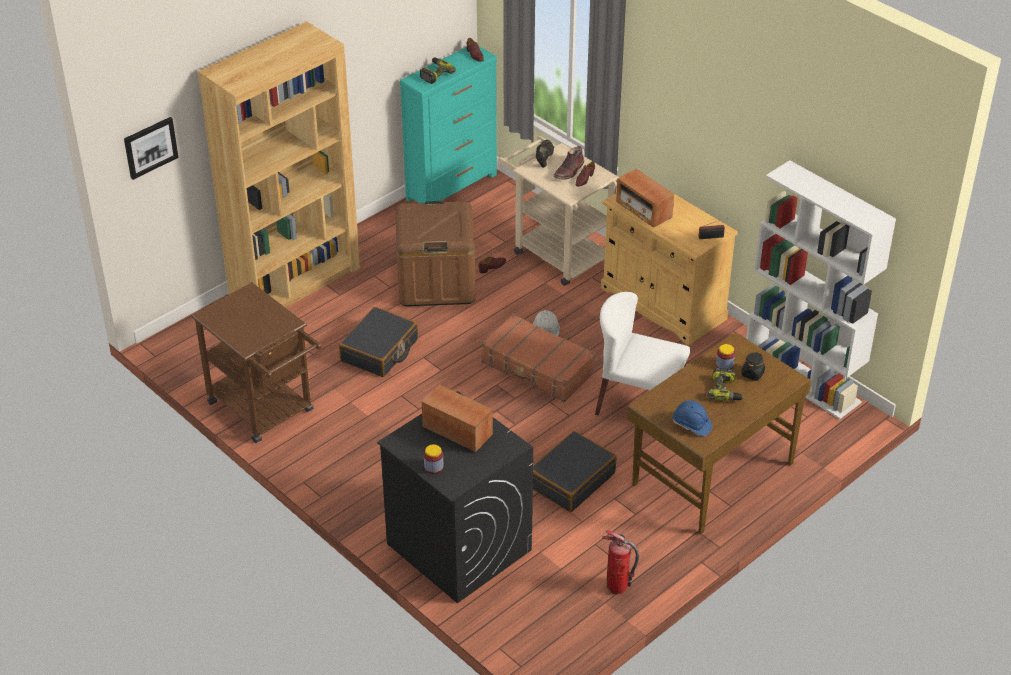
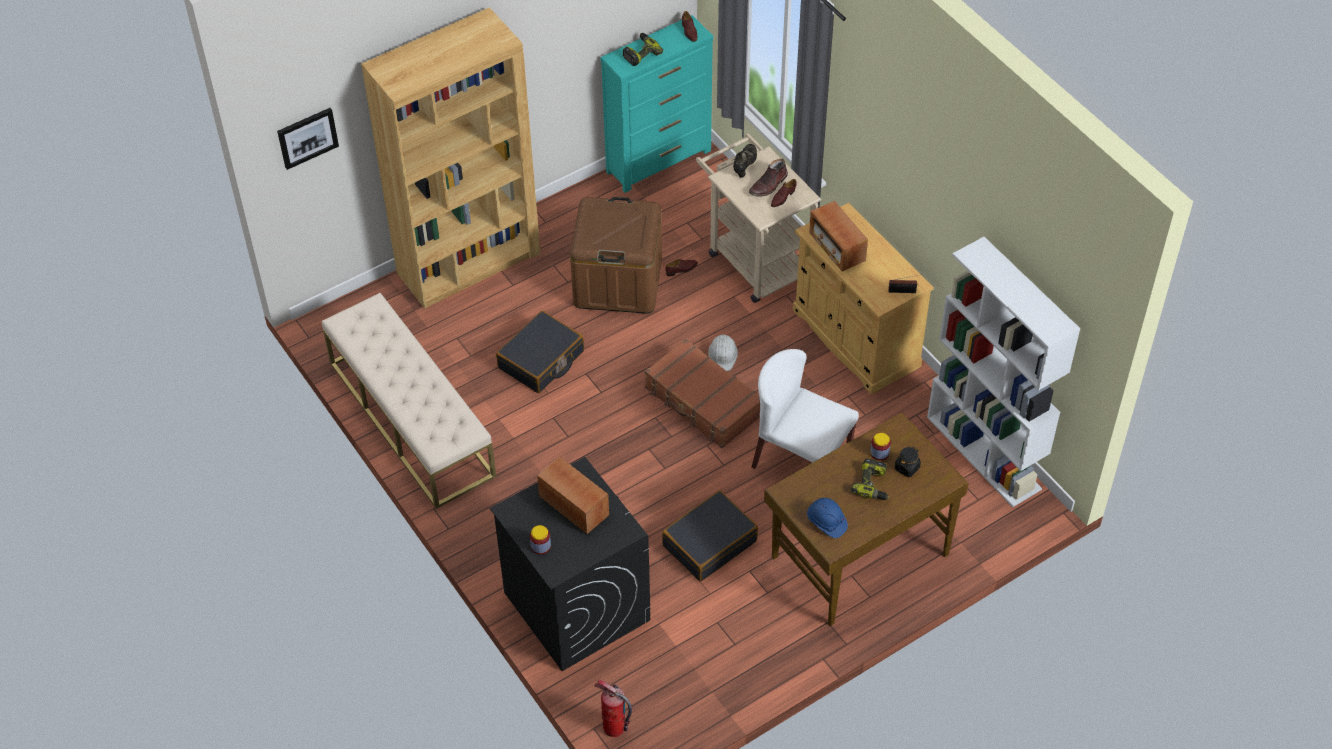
camera: 10 degrees right, 10 degrees up
(266, 411) = (411, 418): brown cart -> beige bench
(617, 587) = (729, 675): fire extinguisher -> fire extinguisher (614, 728)

